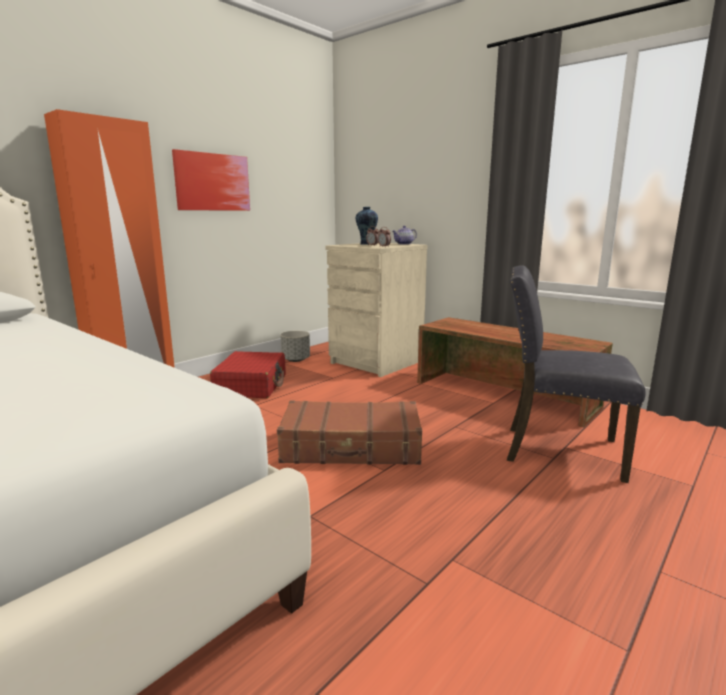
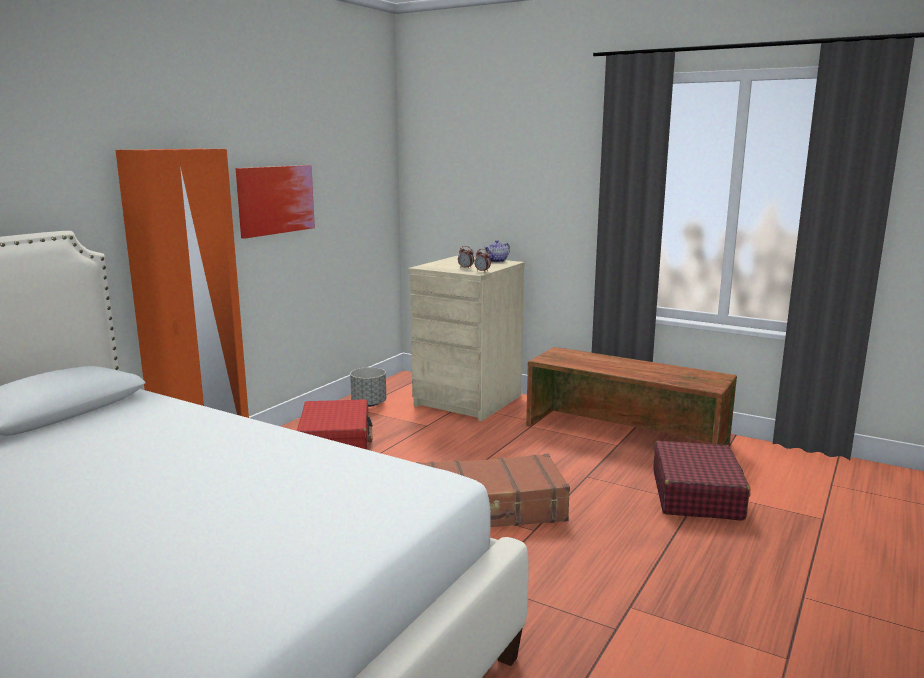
camera: 10 degrees left, 0 degrees up
(366, 244) = (453, 262): vase -> none
(558, 451) = (696, 494): grey chair -> red suitcase

